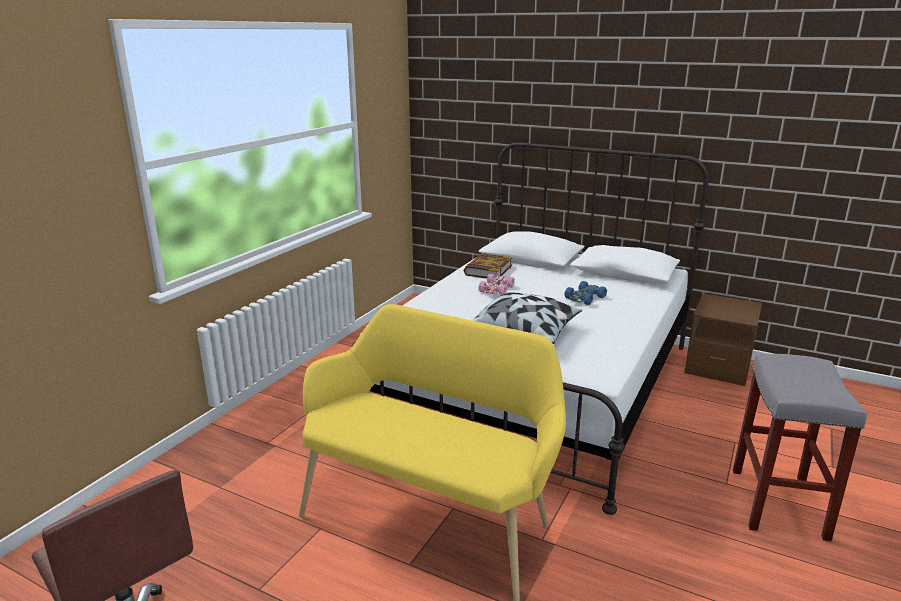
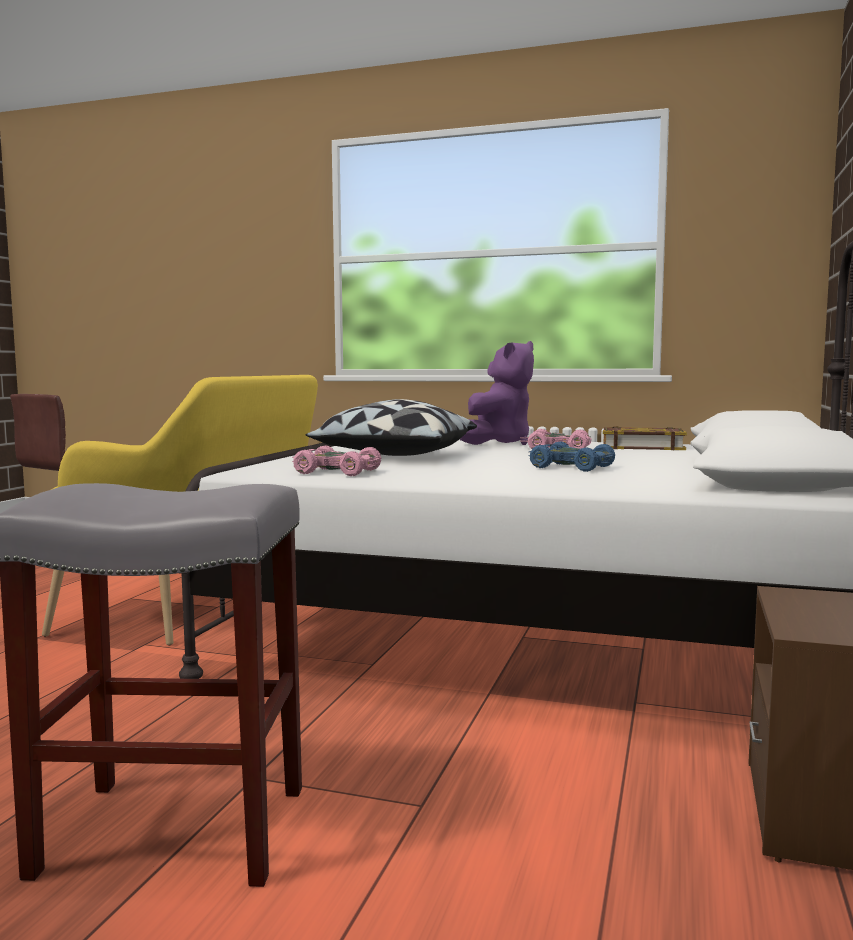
camera: 80 degrees right, 15 degrees down
(453, 299) = (498, 443): none -> purple plush toy
(606, 352) = (336, 472): none -> pink toy car

